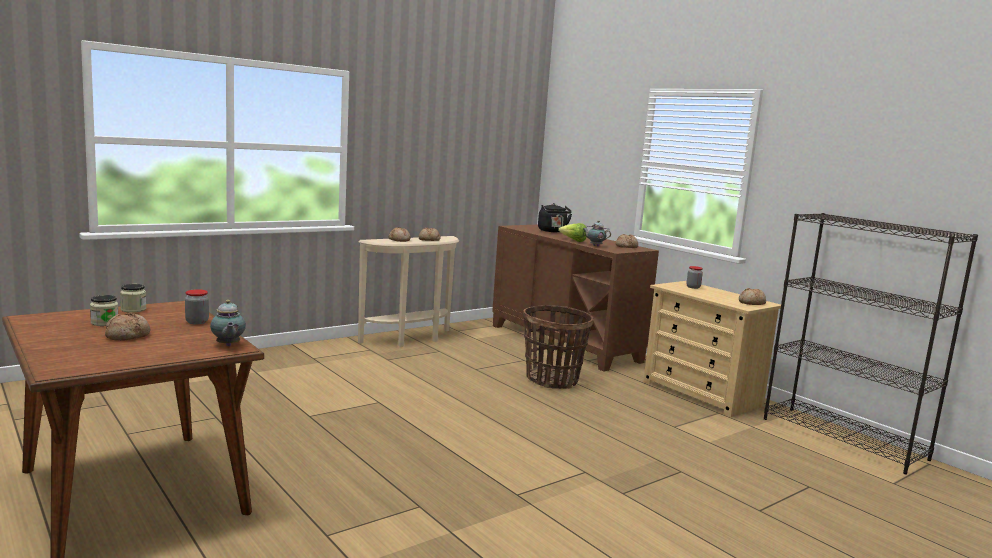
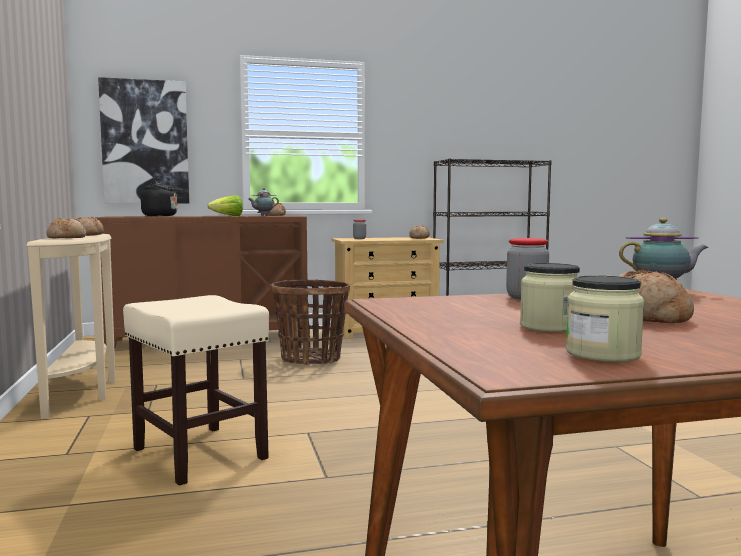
camera: 65 degrees left, 5 degrees down
(133, 309) = (429, 317): jar -> jar (602, 354)
(328, 382) = (198, 453): none -> beige stool
(579, 167) = (145, 142): none -> picture

